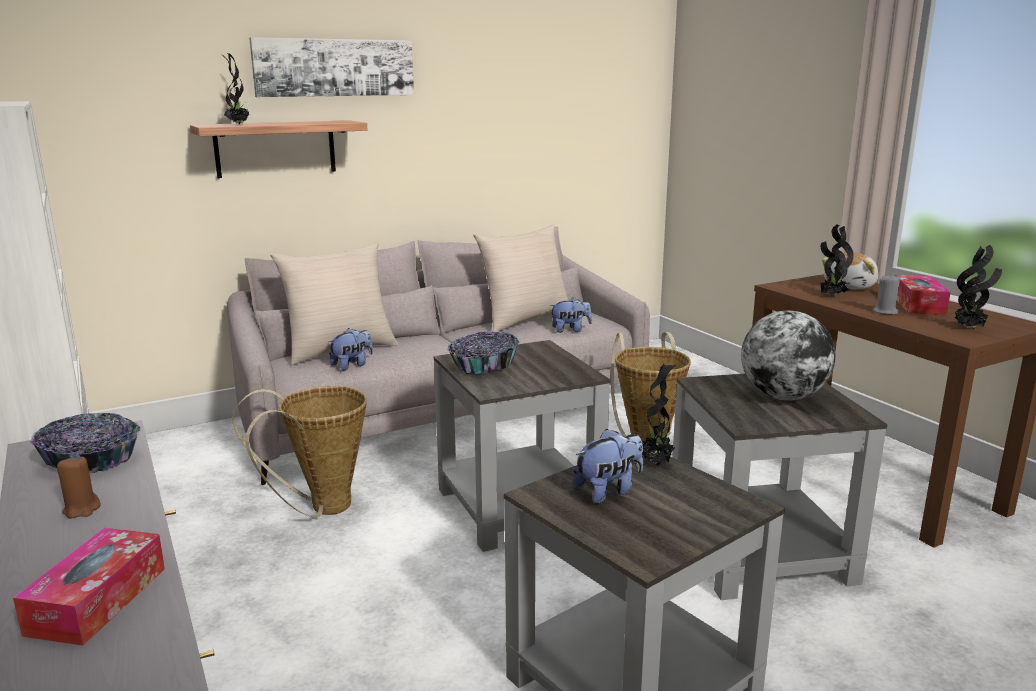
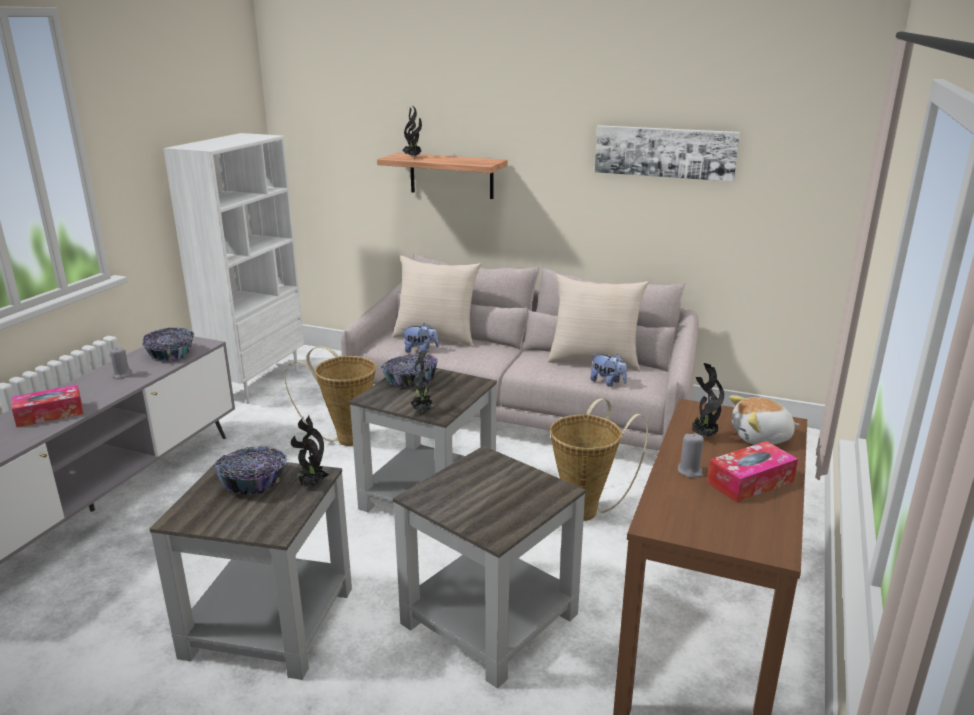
camera: 50 degrees right, 5 degrees up
(82, 509) = (122, 375): brown candle -> grey candle
(334, 67) = (499, 117): picture -> picture (665, 152)
(608, 491) = (254, 482): plush toy -> bowl
(782, 397) = (498, 495): globe -> none
(969, 328) = (703, 522): potted plant -> potted plant (422, 412)

